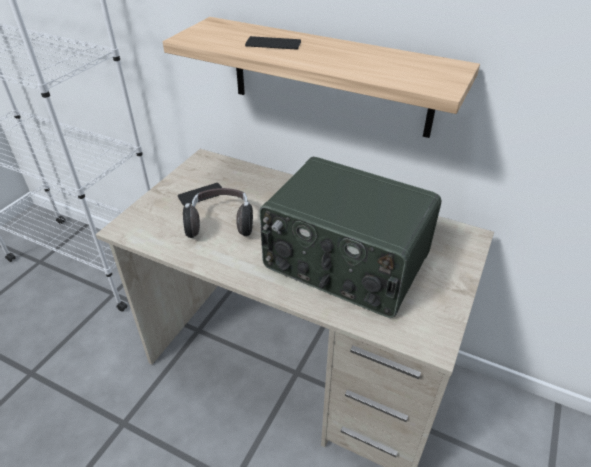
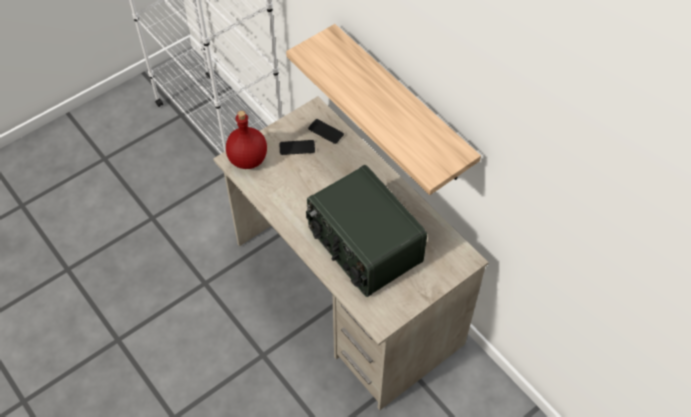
camera: 25 degrees right, 15 degrees up
(144, 221) = (248, 159): none -> red bottle
(221, 223) = (298, 180): headphones -> none
(273, 44) = (357, 81): phone -> phone (325, 131)

